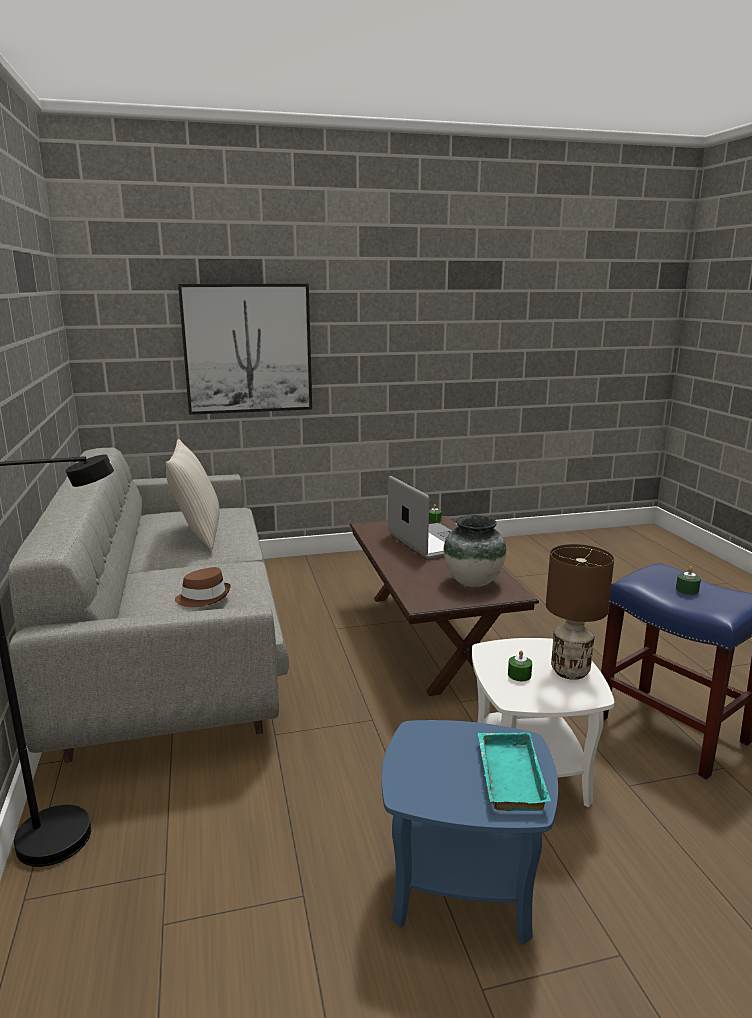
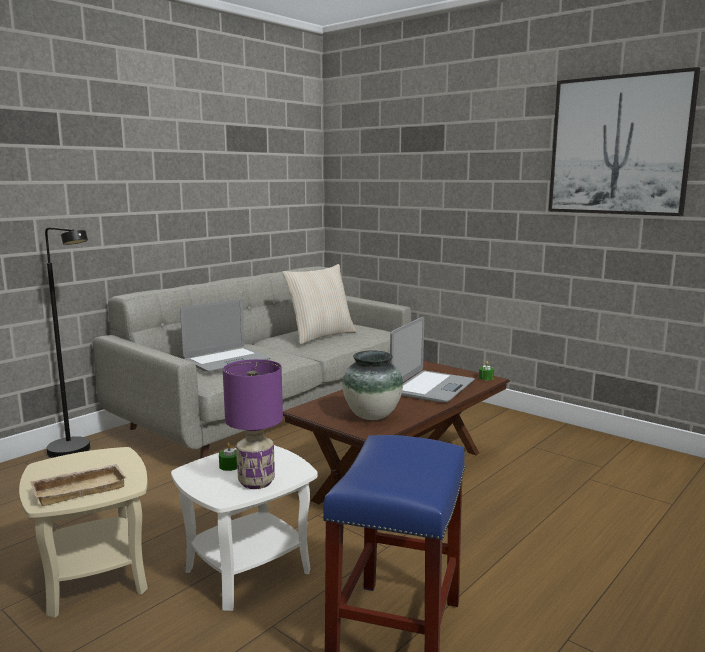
camera: 55 degrees right, 5 degrees down
(204, 597) = (226, 361): brown hat -> laptop
(248, 349) = (427, 201): picture -> picture (619, 145)
(462, 885) = (94, 576): blue side table -> beige side table
(507, 775) = (80, 488): turquoise tray -> beige tray
(570, 671) = (257, 482): brown table lamp -> purple table lamp
(687, 590) = (392, 462): green candle -> none

